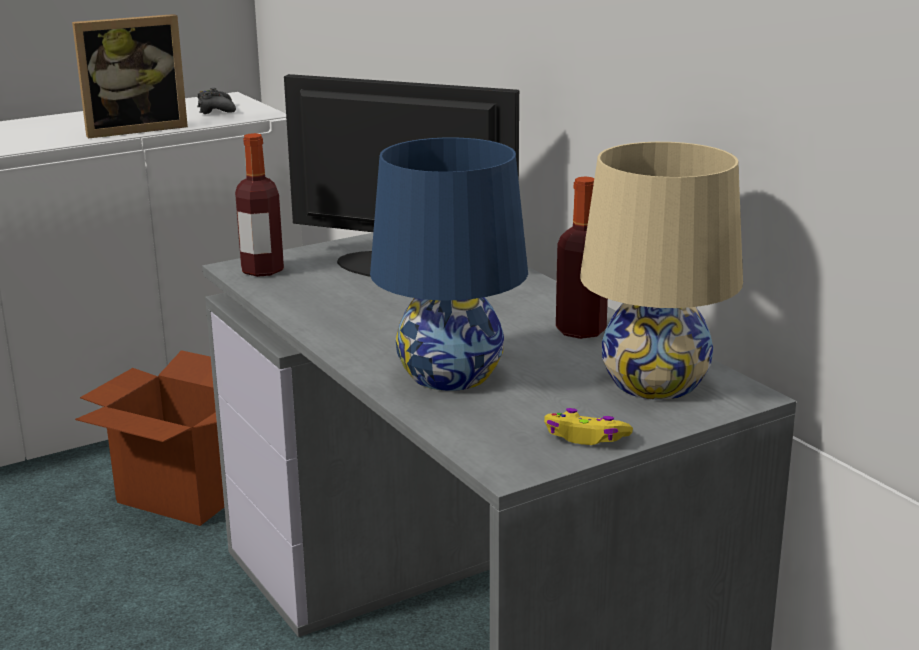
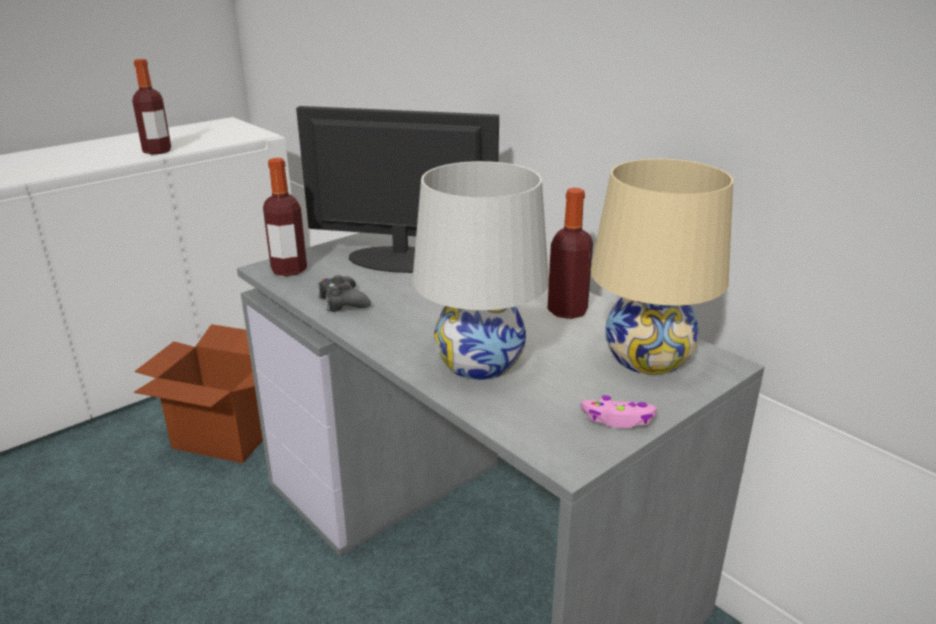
camera: 10 degrees left, 5 degrees up
(134, 129) = (157, 151): picture frame -> bottle
(216, 110) = (220, 133): black game controller -> black game controller (343, 301)
(449, 374) = (479, 362): blue table lamp -> white table lamp
(585, 437) = (618, 419): yellow game controller -> pink game controller

